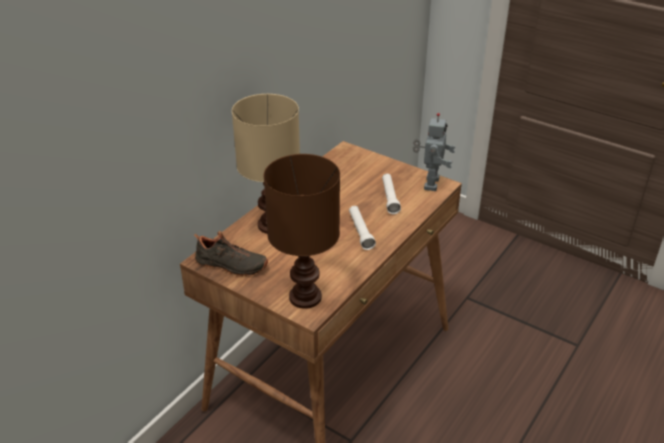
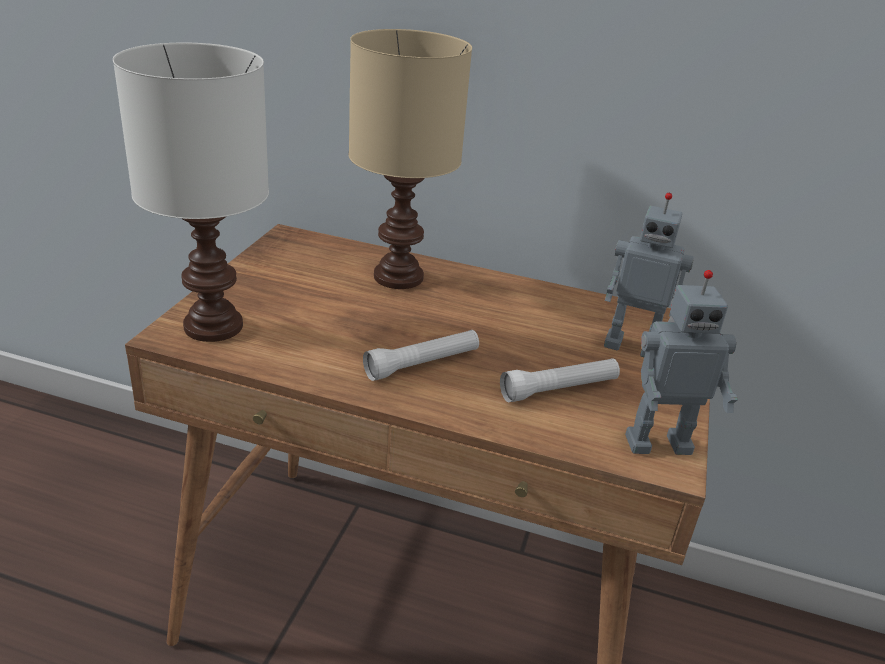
camera: 70 degrees right, 5 degrees down
(230, 266) = (281, 257): black shoe -> none
(306, 297) = (213, 327): brown table lamp -> white table lamp
(361, 169) = (631, 346): none -> toy robot

